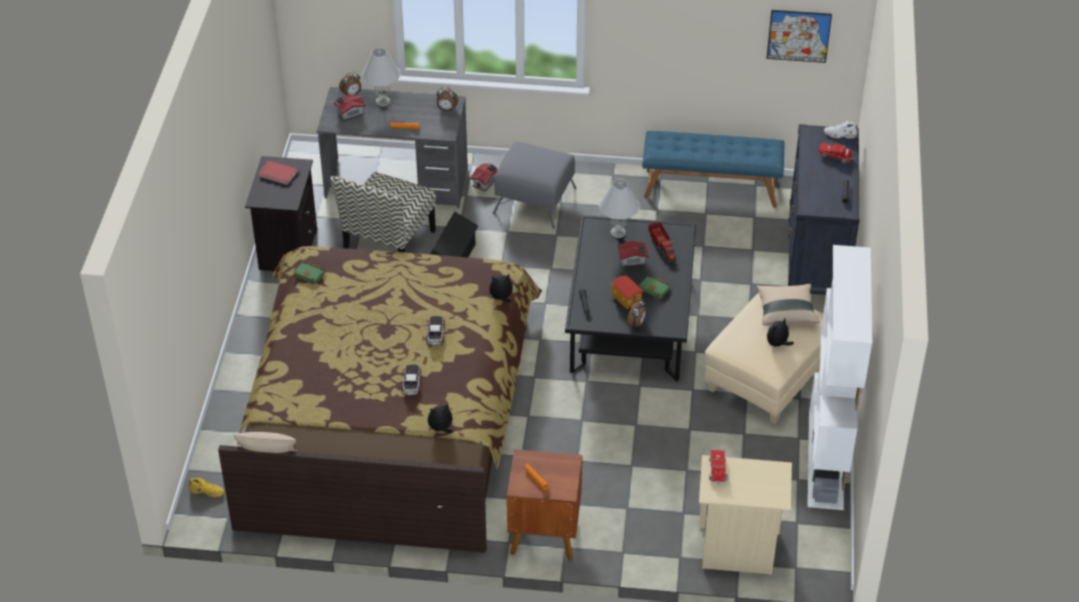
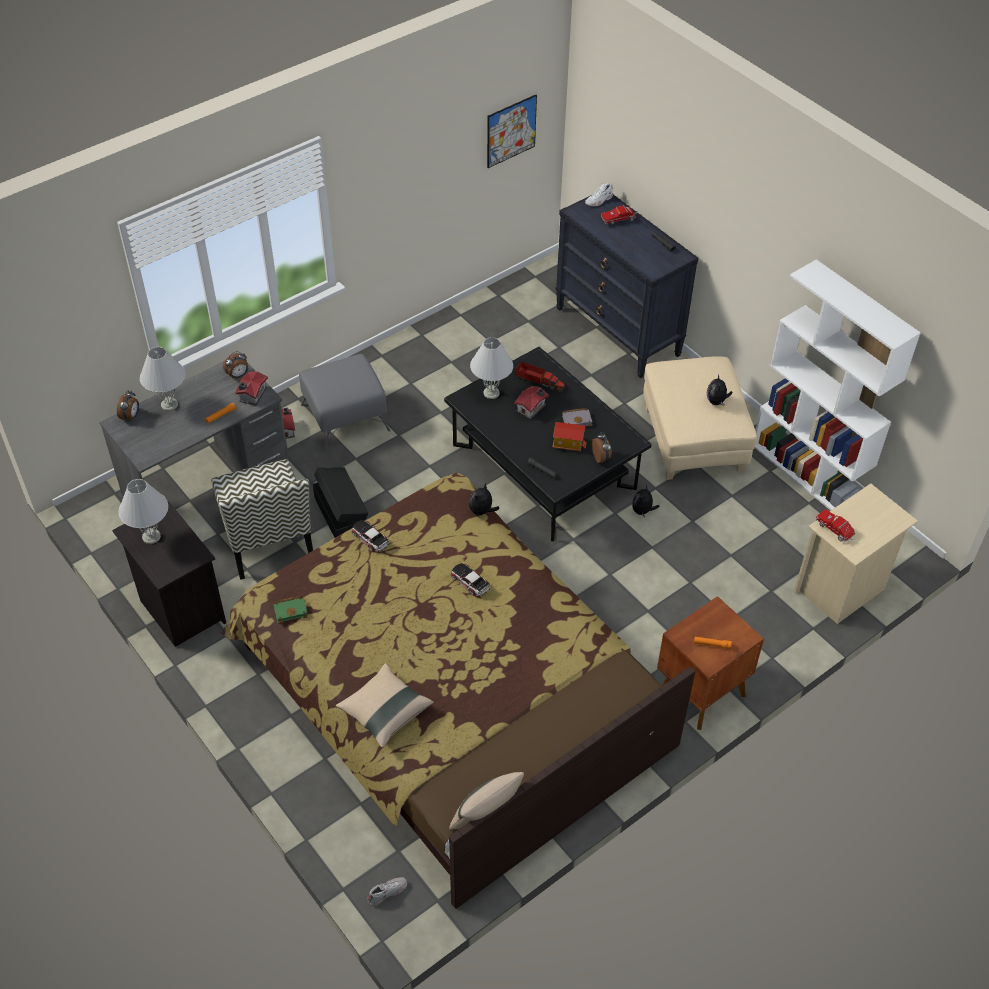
camera: 45 degrees left, 5 degrees up
(207, 491) = (387, 892): yellow shoe -> white shoe
(277, 174) = (151, 537): red book -> white table lamp
(349, 113) = (150, 435): toy house -> toy house (252, 395)
(411, 382) = (507, 641): toy car -> toy car (370, 538)
(441, 429) = (582, 663): plush toy -> plush toy (642, 511)
(655, 288) = (577, 419): green book -> grey book
(711, 187) = (468, 318): blue bench -> none
(786, 312) = (689, 372): beige pillow -> beige pillow (385, 712)

